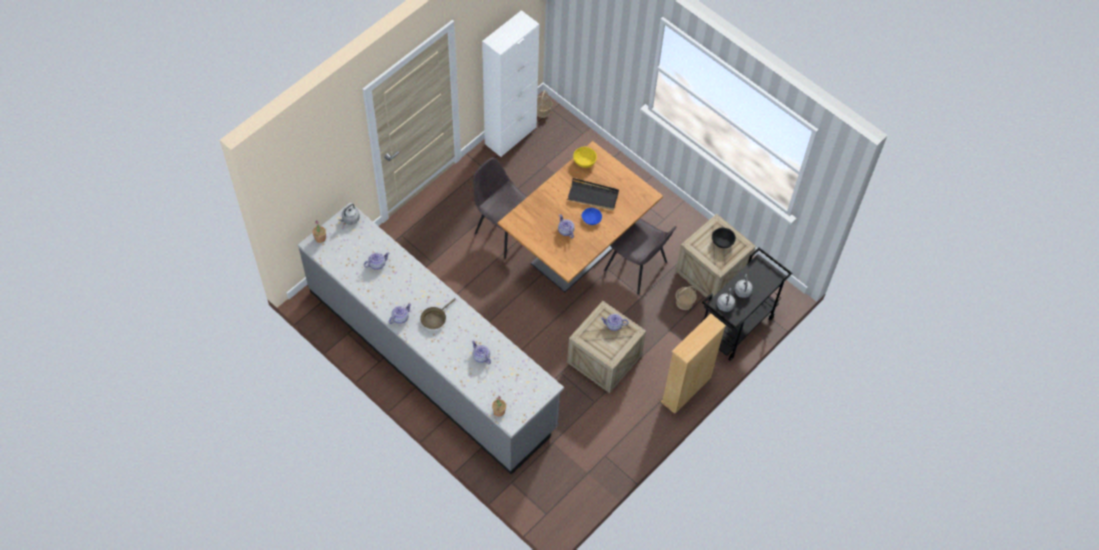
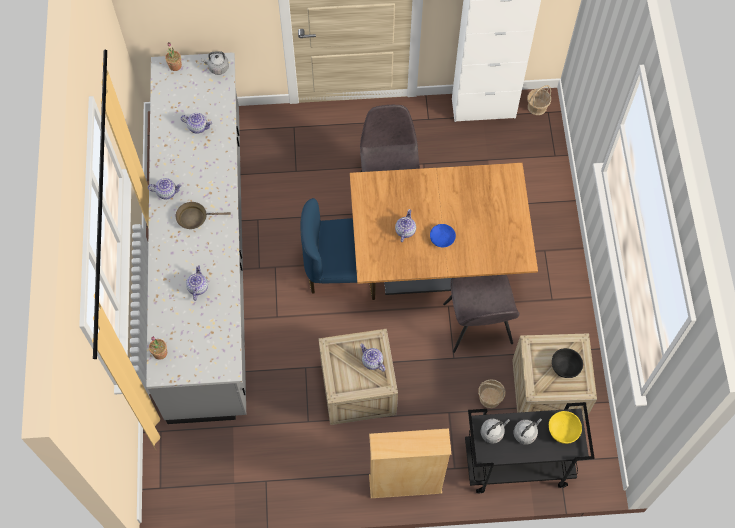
camera: 45 degrees right, 5 degrees up
(524, 300) = (341, 272): none -> blue chair
(584, 162) = (492, 177): yellow bowl -> yellow bowl (562, 431)
(593, 196) = (466, 217): black tray -> none

